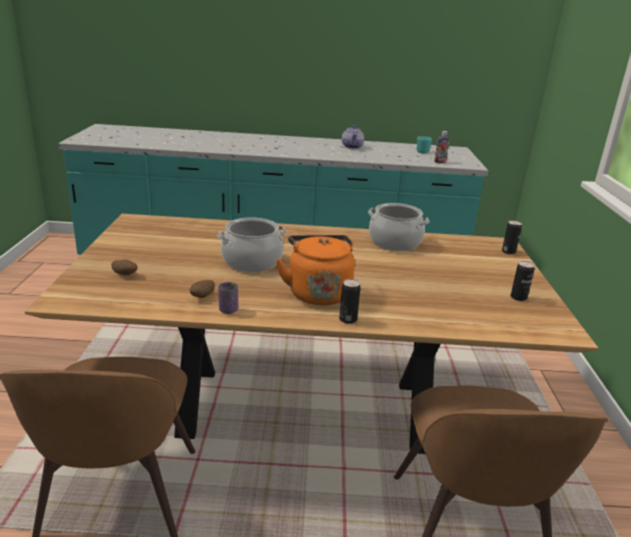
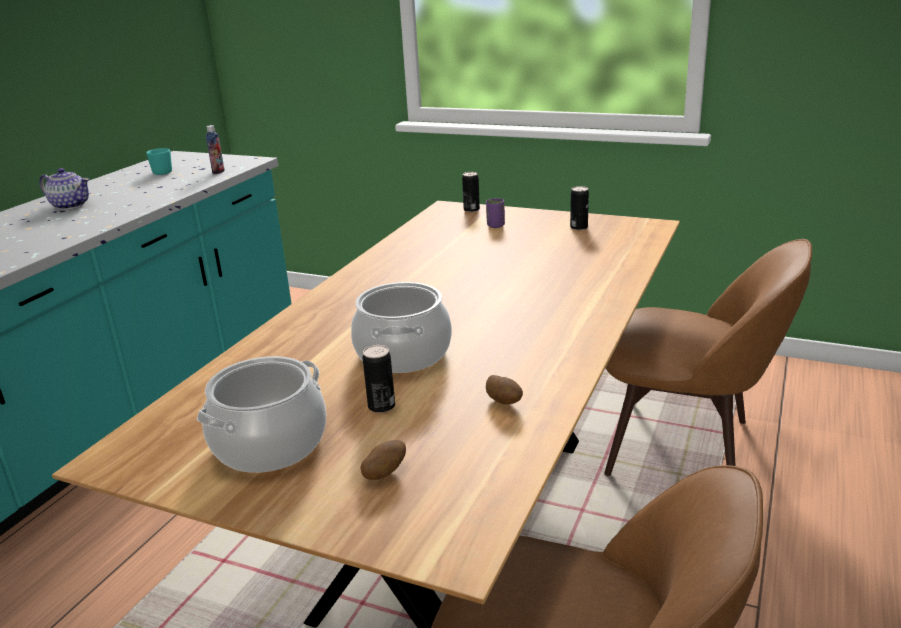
camera: 65 degrees left, 0 degrees up
(228, 310) = (553, 386): purple cup -> purple cup (495, 225)
(318, 292) = (525, 320): orange kettle -> none
(348, 319) = (601, 313): can -> can (381, 406)
(394, 242) = (405, 256): cooking pot -> cooking pot (270, 444)

